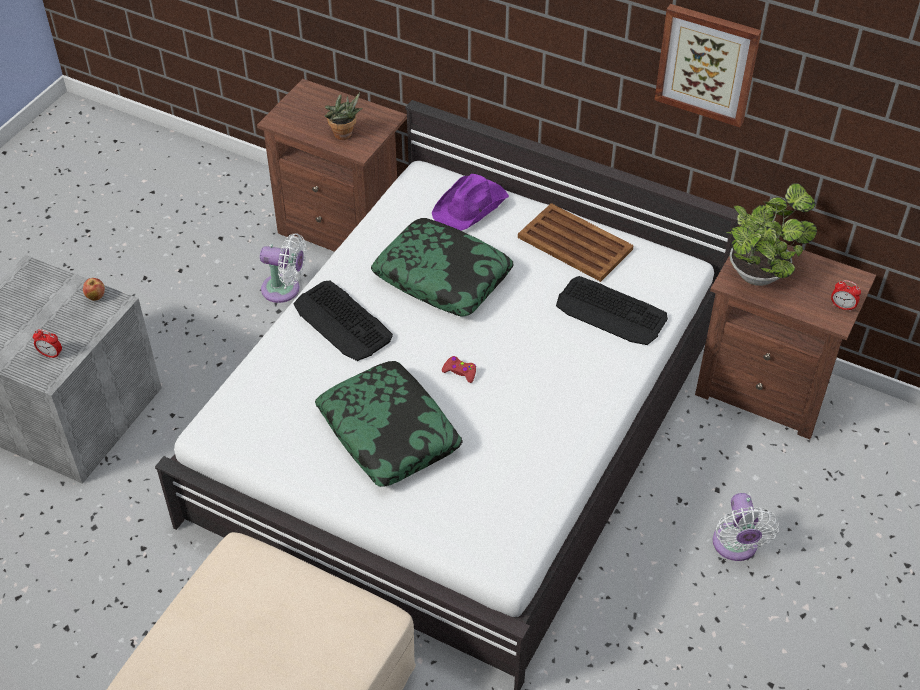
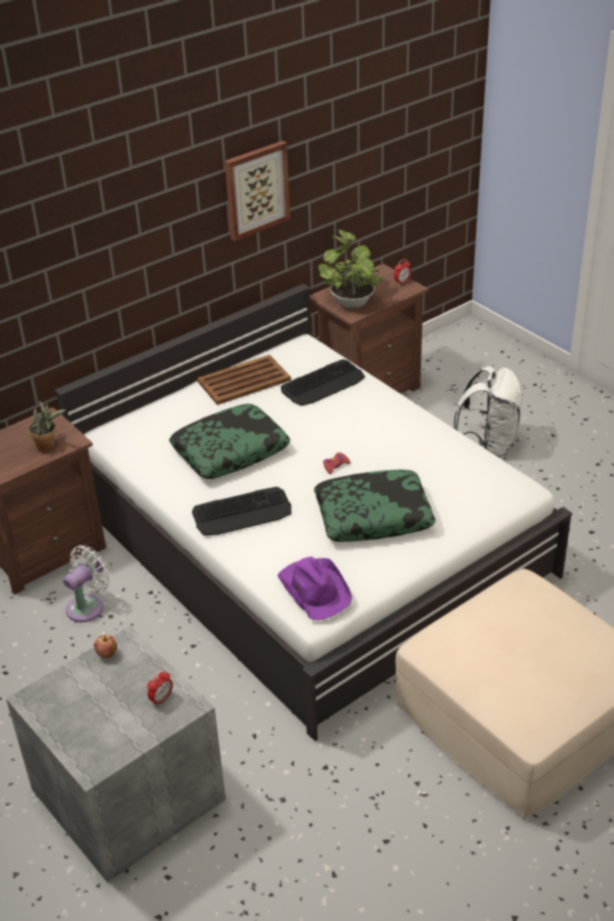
camera: 65 degrees left, 10 degrees down
(471, 206) = (164, 418): purple hat -> purple hat (315, 589)
(736, 546) = (488, 444): white fan -> white backpack

